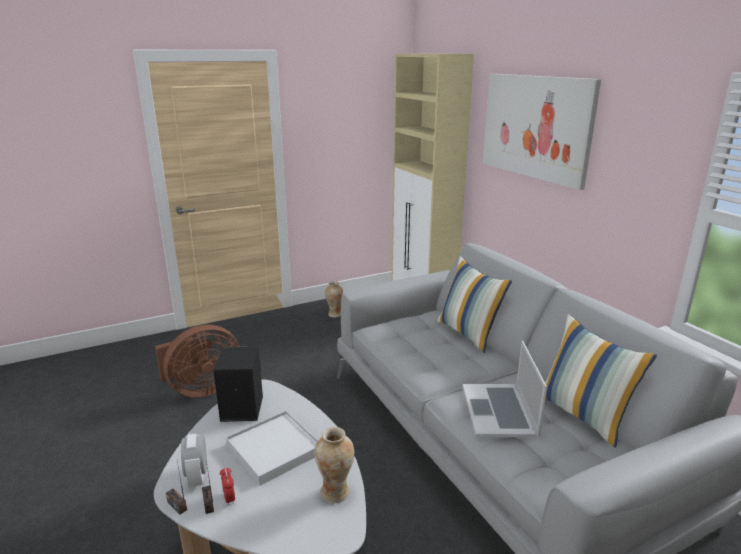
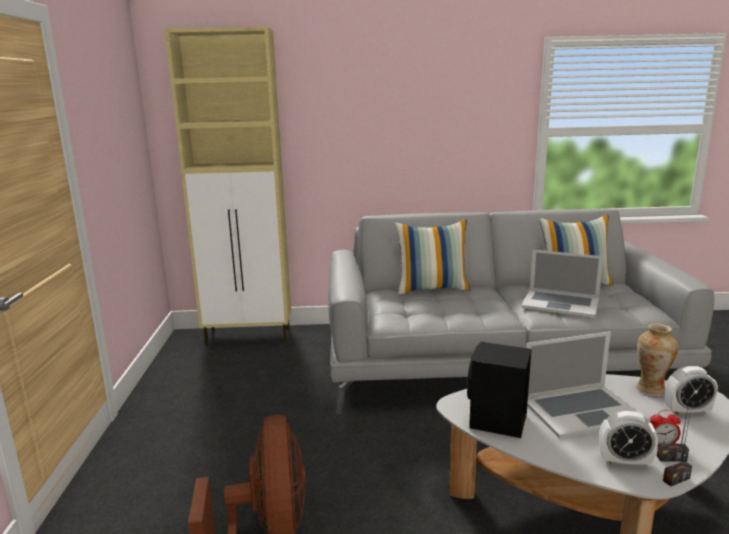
camera: 65 degrees left, 5 degrees down
(274, 449) = (581, 410): white tray -> laptop
(297, 518) = (687, 412): none -> alarm clock
(334, 314) = (189, 387): vase -> none
(535, 127) = (374, 96): picture -> none

